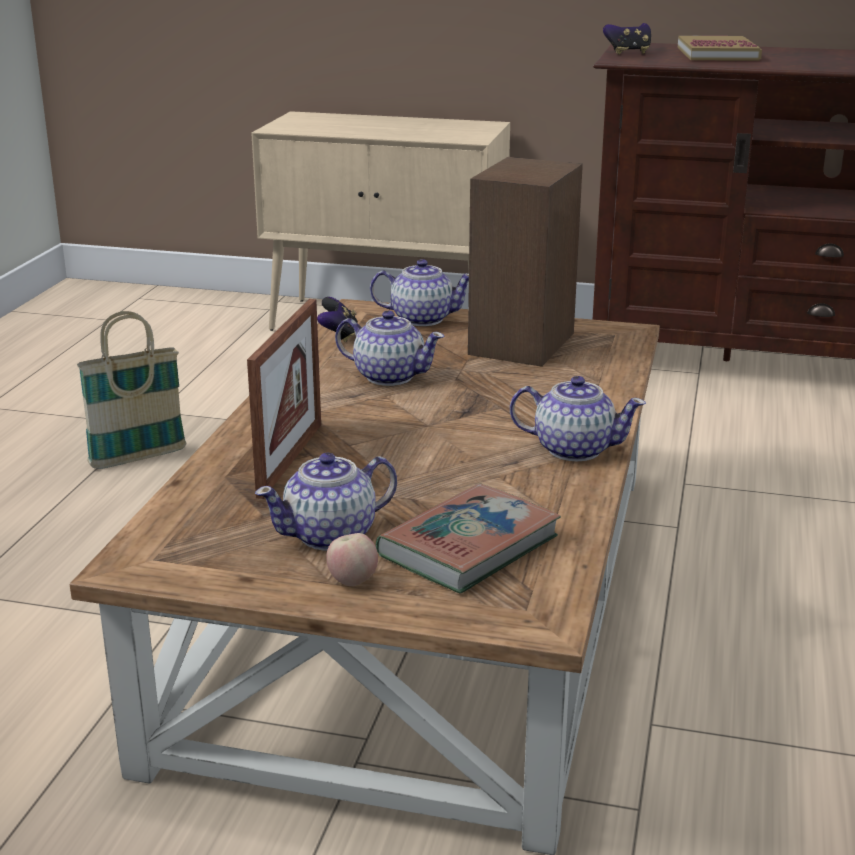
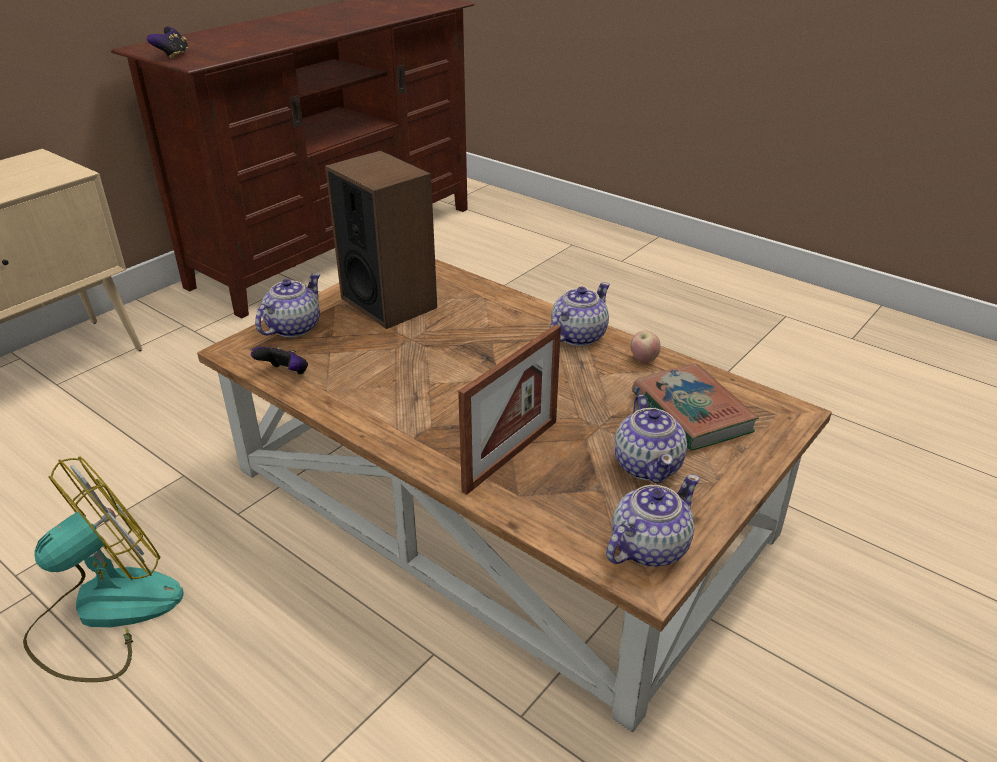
camera: 65 degrees left, 10 degrees up
(138, 458) = (104, 613): basket -> fan
(290, 459) = (511, 455): picture frame -> picture frame turned 90 degrees clockwise
(353, 581) = (718, 471): apple -> apple (643, 360)
(389, 376) = (394, 372): teapot -> teapot (648, 547)
(717, 53) = (226, 39): book -> none

